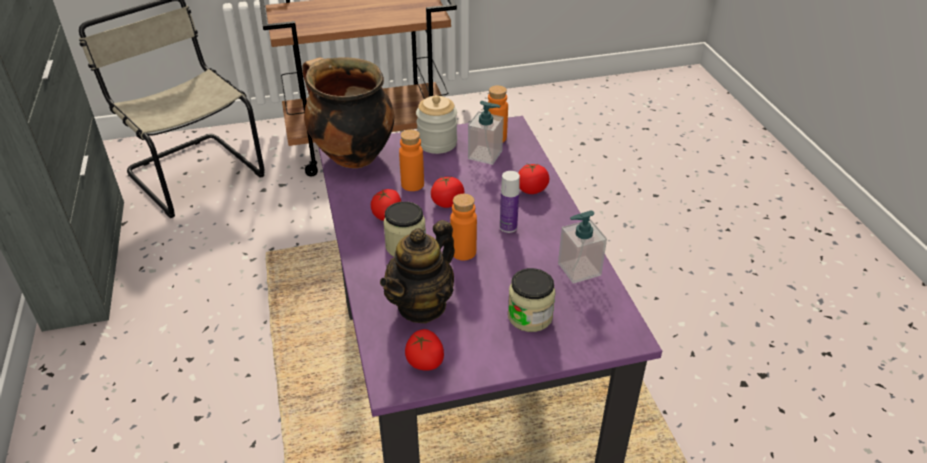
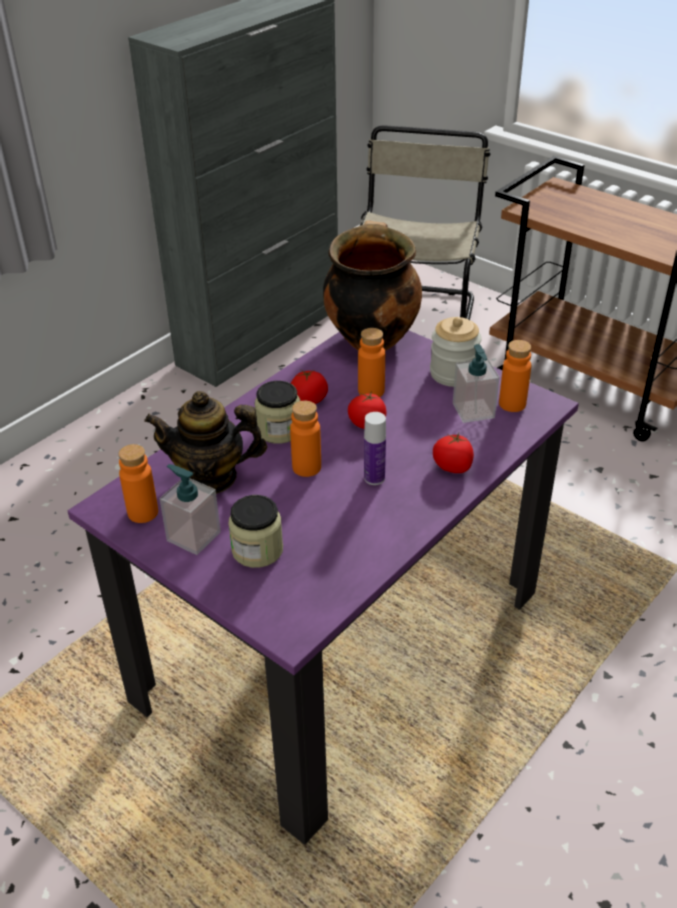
camera: 55 degrees right, 0 degrees up
(425, 362) = (143, 512): tomato -> orange bottle
(579, 269) = (359, 554): soap dispenser -> soap dispenser (193, 536)

